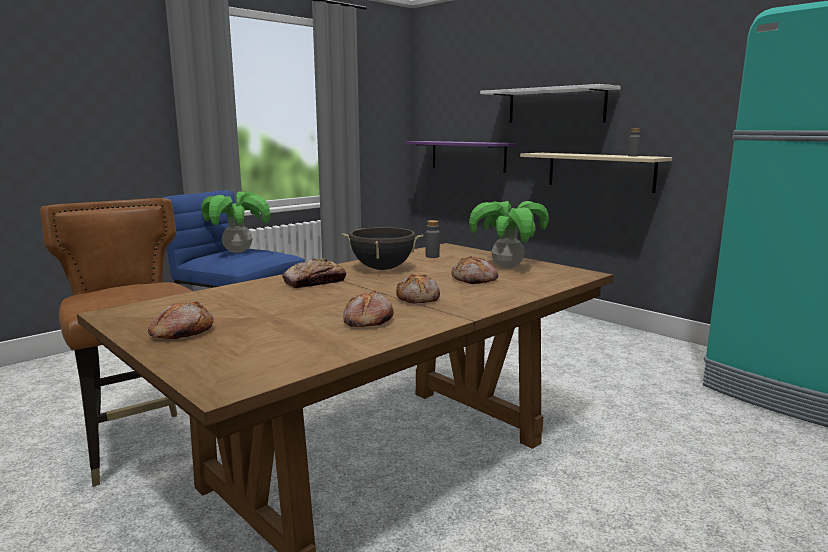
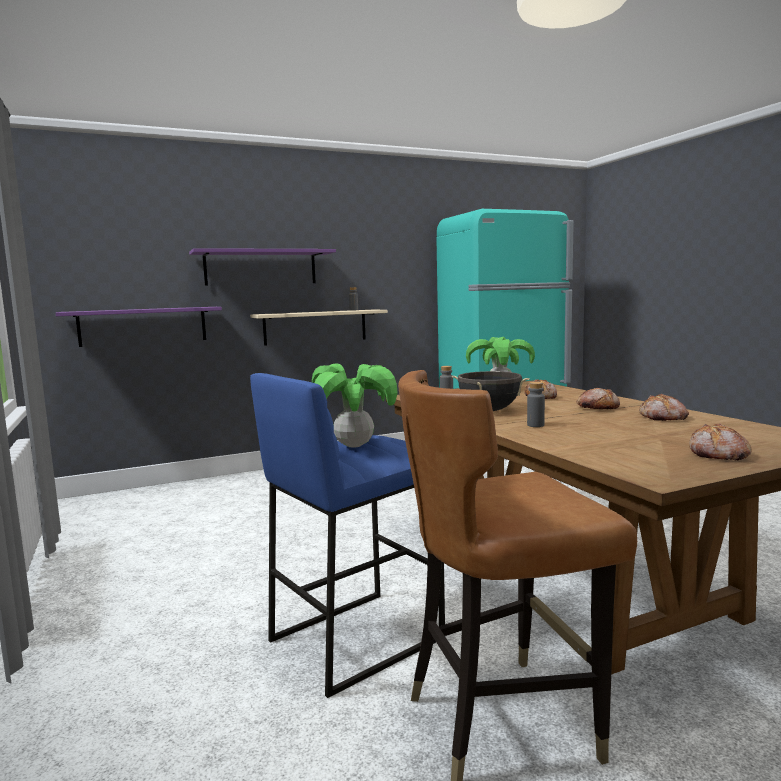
camera: 70 degrees left, 5 degrees down
(315, 282) = (535, 425): bread -> grey bottle
(555, 106) = (261, 268): white shelf -> purple shelf

